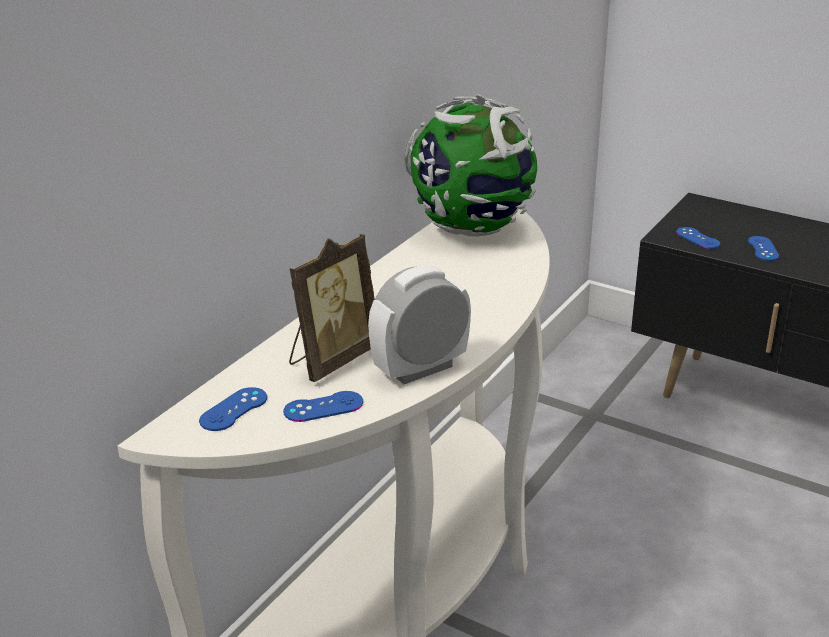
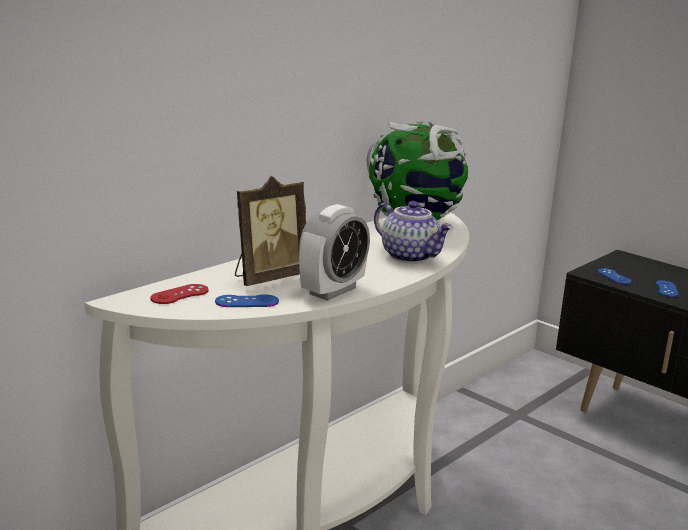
camera: 10 degrees right, 10 degrees down
(233, 409) = (179, 294): blue game controller -> red game controller
(420, 369) = (332, 291): alarm clock -> alarm clock turned 150 degrees clockwise
(491, 290) = (411, 256): none -> teapot

